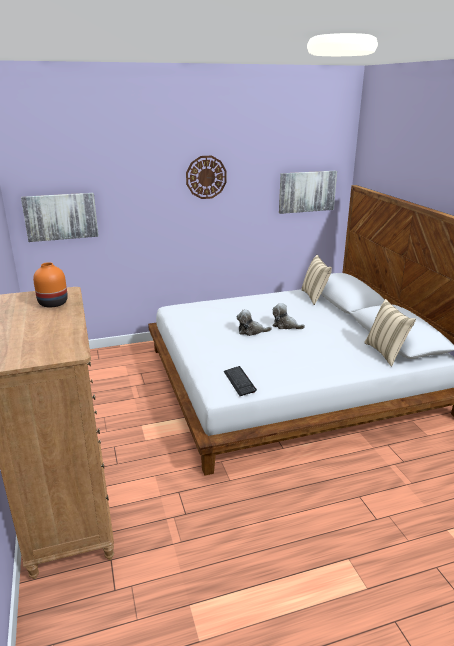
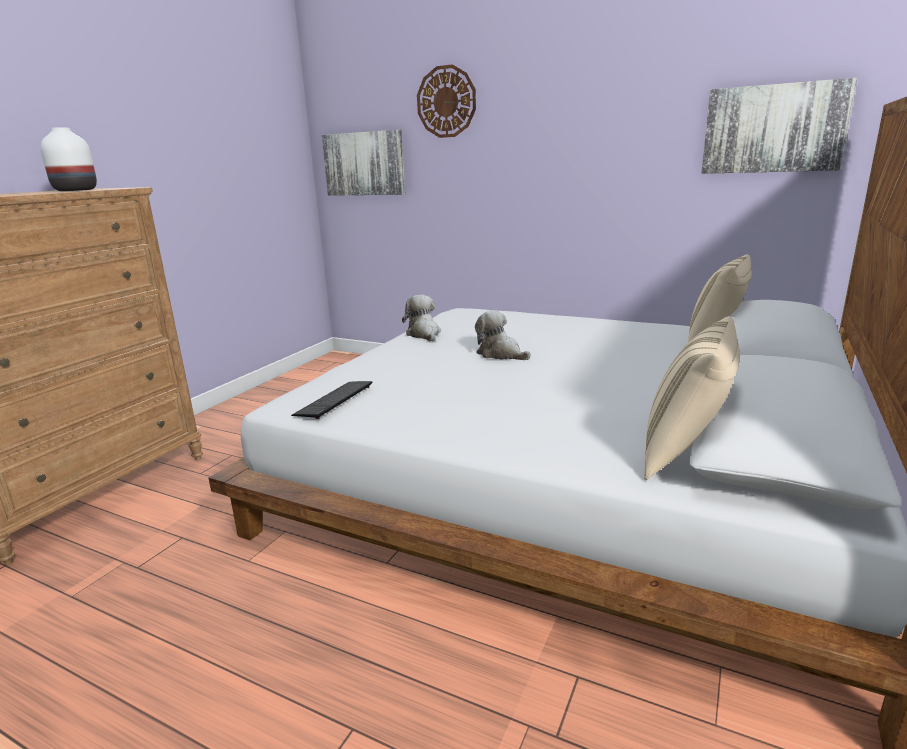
camera: 45 degrees right, 5 degrees down
(53, 303) = (76, 190): orange vase -> white vase
(206, 177) = (562, 102): wall clock -> wall clock (446, 102)
(285, 325) = (567, 360): plush toy -> plush toy (424, 334)

